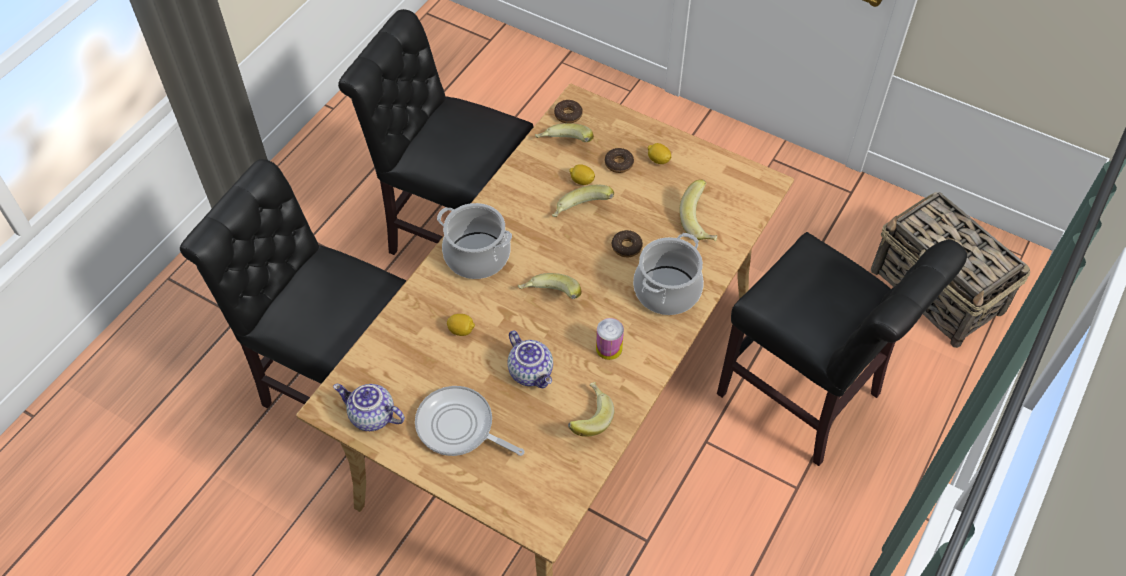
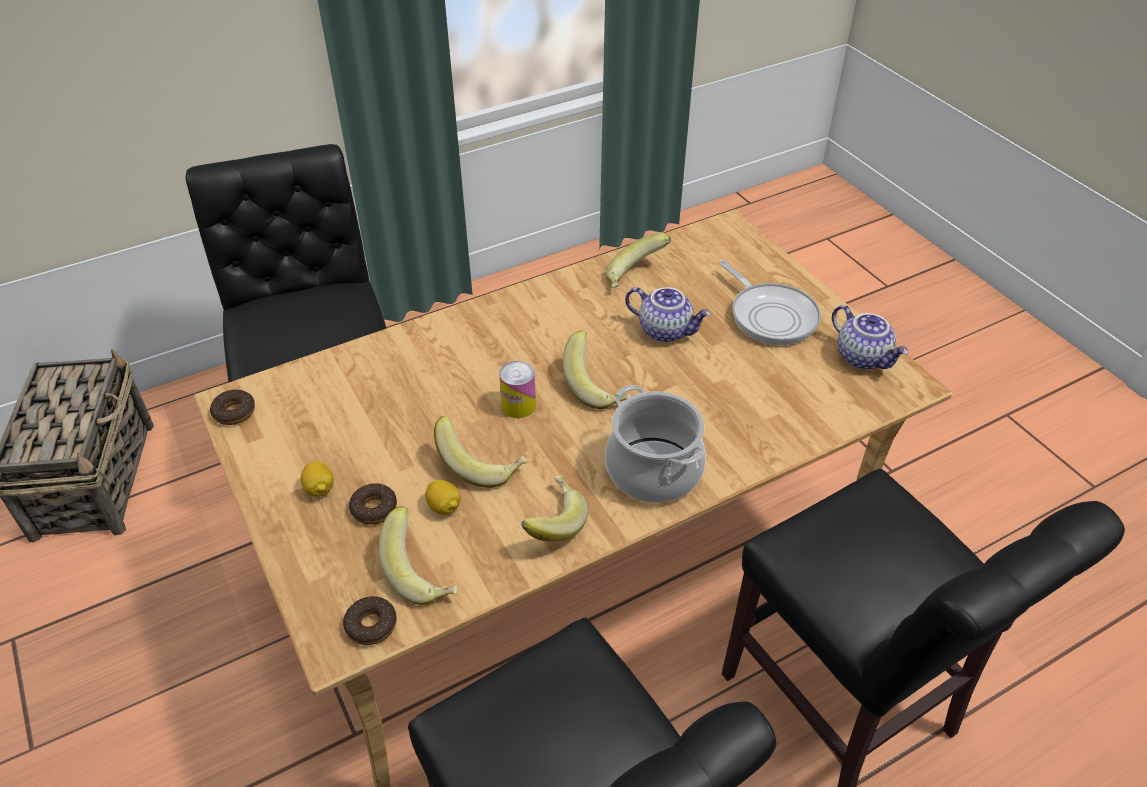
camera: 150 degrees left, 10 degrees down
(461, 330) = (721, 396): lemon -> none
(532, 372) = (666, 330): teapot -> teapot turned 120 degrees clockwise
(609, 348) = (570, 319): can -> can (518, 405)
(626, 247) = (463, 402): donut -> donut (234, 412)
(667, 291) = (462, 342): cooking pot -> none
(701, 222) = (353, 391): banana -> banana (551, 522)

